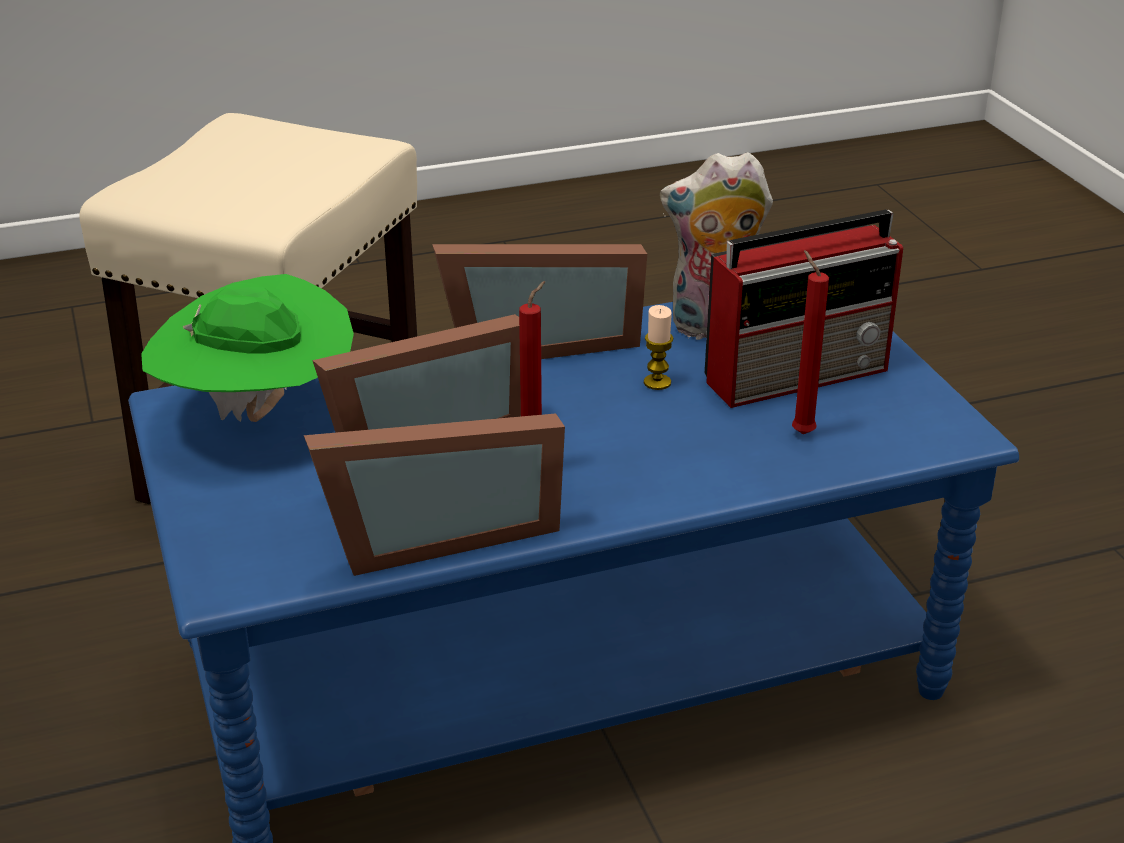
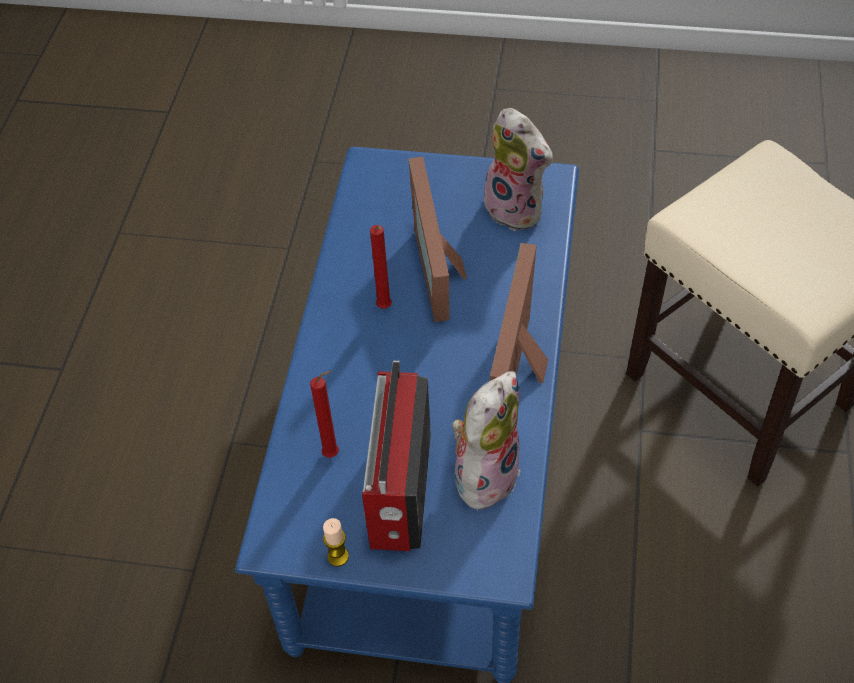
camera: 120 degrees right, 20 degrees up
(258, 414) = (517, 209): green hat -> plush toy
(436, 535) = (352, 248): picture frame -> none
(657, 382) = (438, 406): candle -> candle (338, 556)

